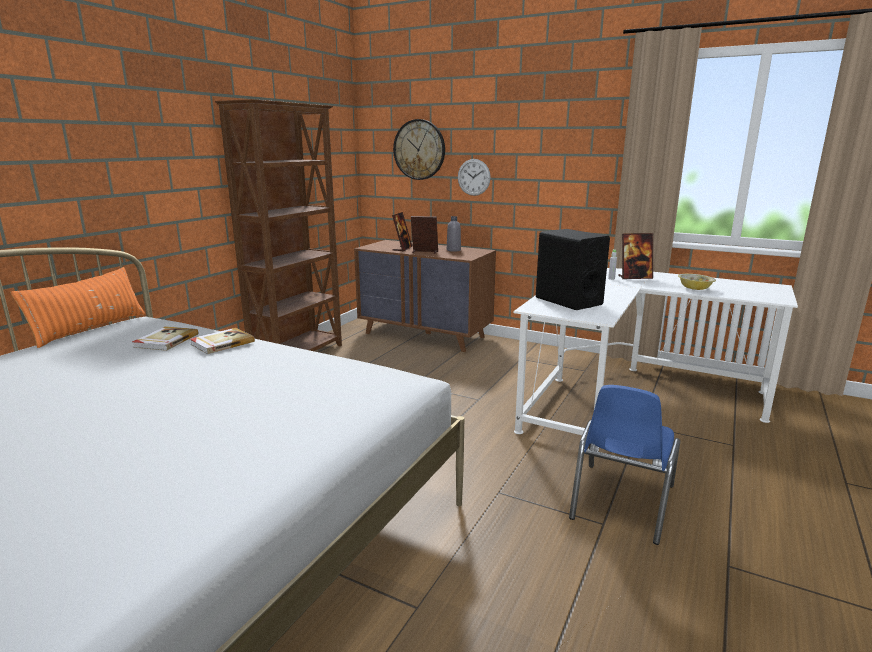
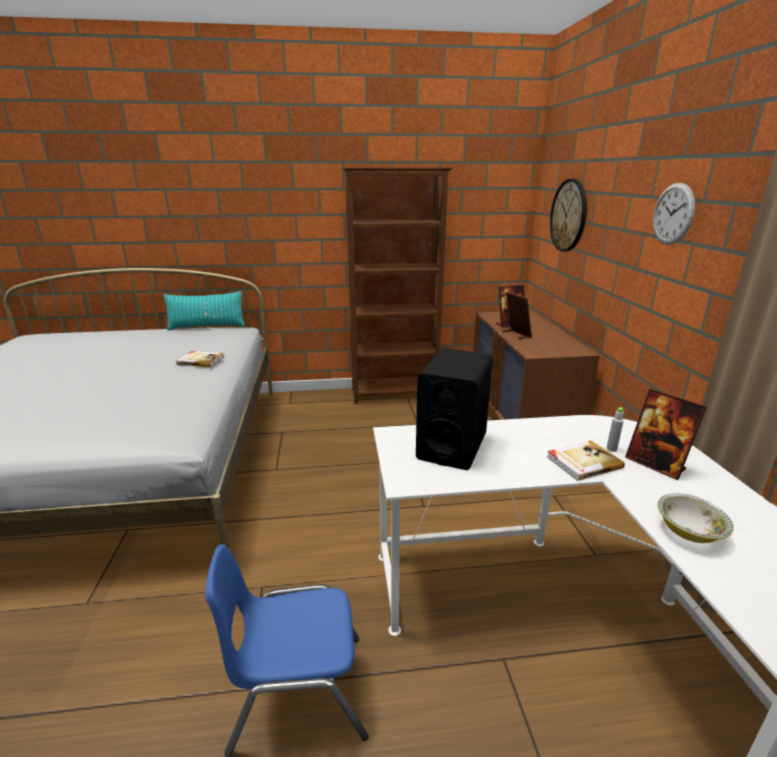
camera: 55 degrees right, 5 degrees up
(90, 329) = (207, 327): orange pillow -> turquoise pillow
(165, 340) = (194, 347): book -> book (583, 462)
(453, 250) = (552, 341): grey bottle -> none
(474, 177) = (601, 257): wall clock -> wall clock (673, 214)

